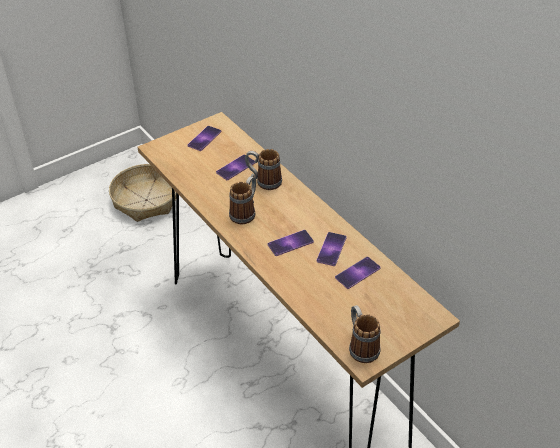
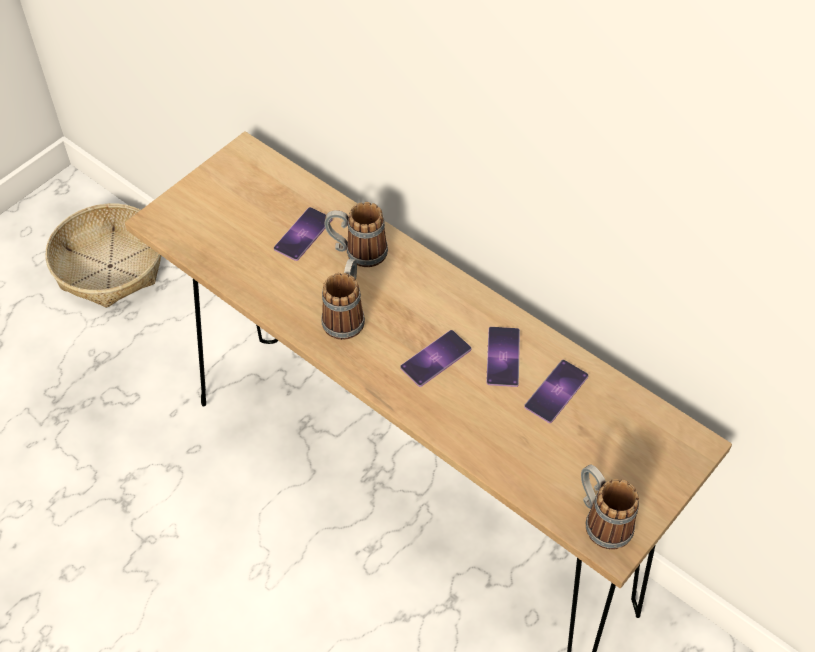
camera: 15 degrees left, 10 degrees up
(204, 138) = (233, 188): phone -> none

